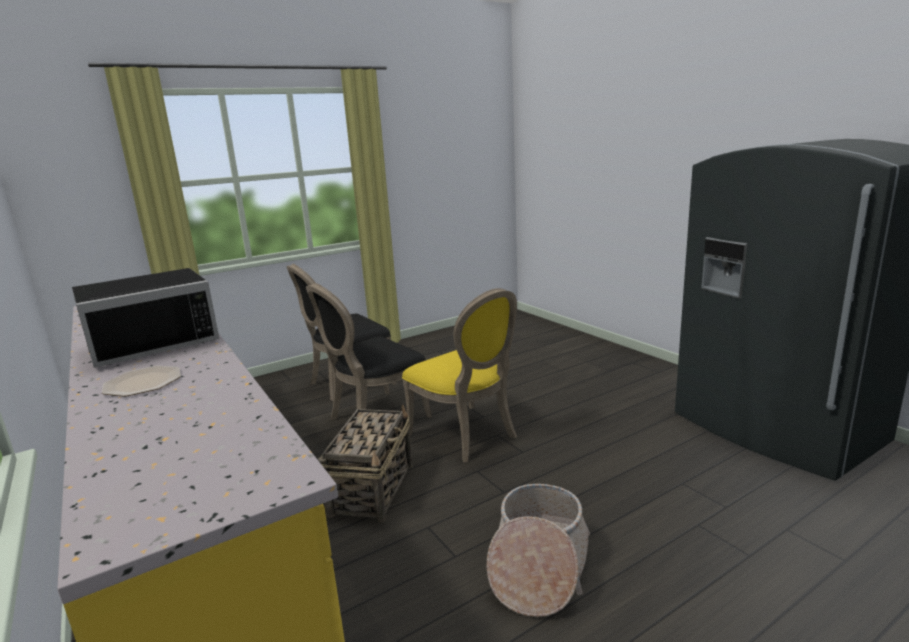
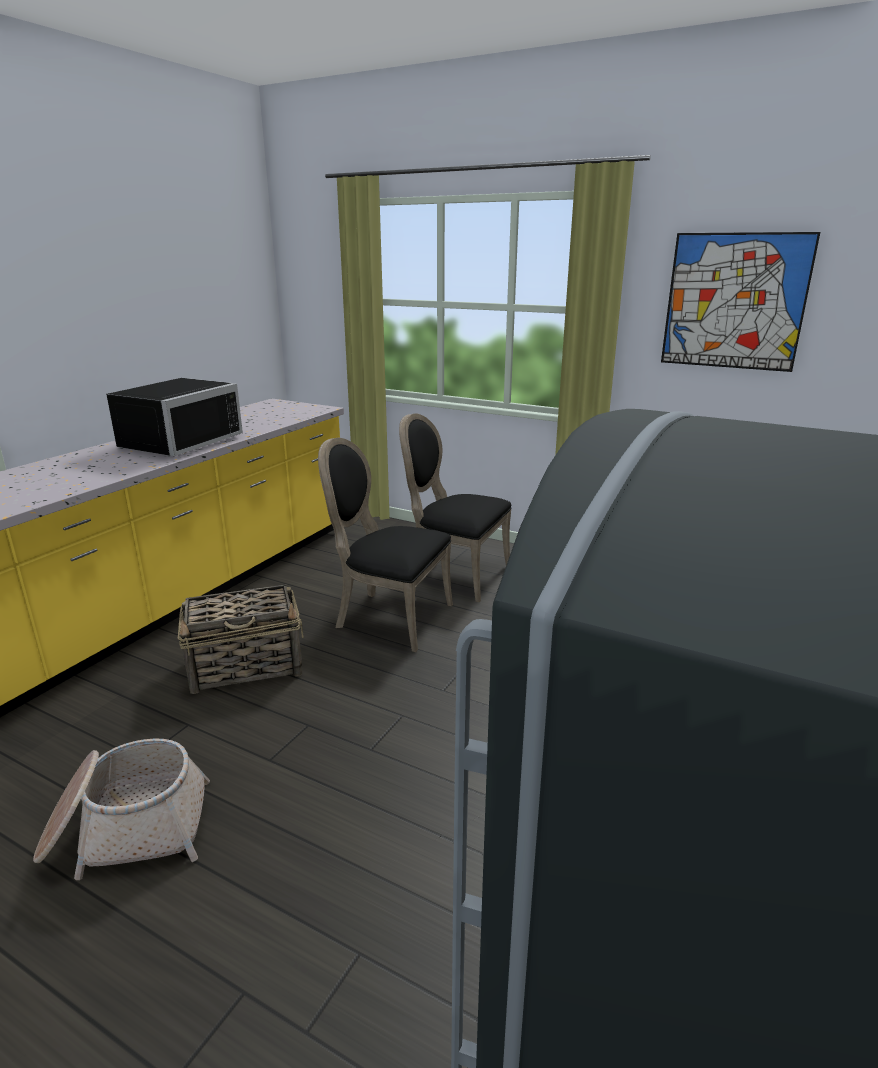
camera: 60 degrees right, 5 degrees up
(142, 383) = (78, 465): plate -> none
(153, 342) = (176, 442): black microwave -> black microwave turned 90 degrees counterclockwise
(438, 153) = (734, 302): none -> picture
(467, 435) = (386, 692): yellow chair -> none

